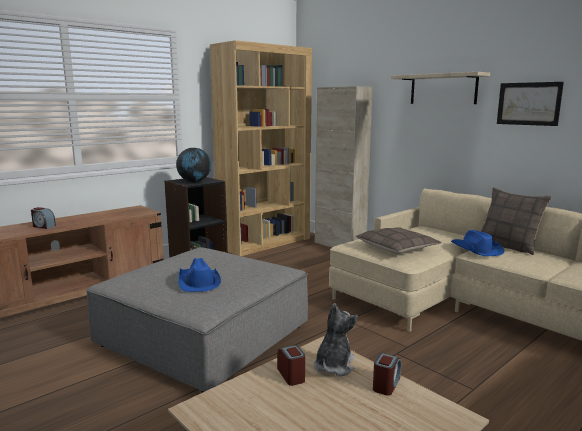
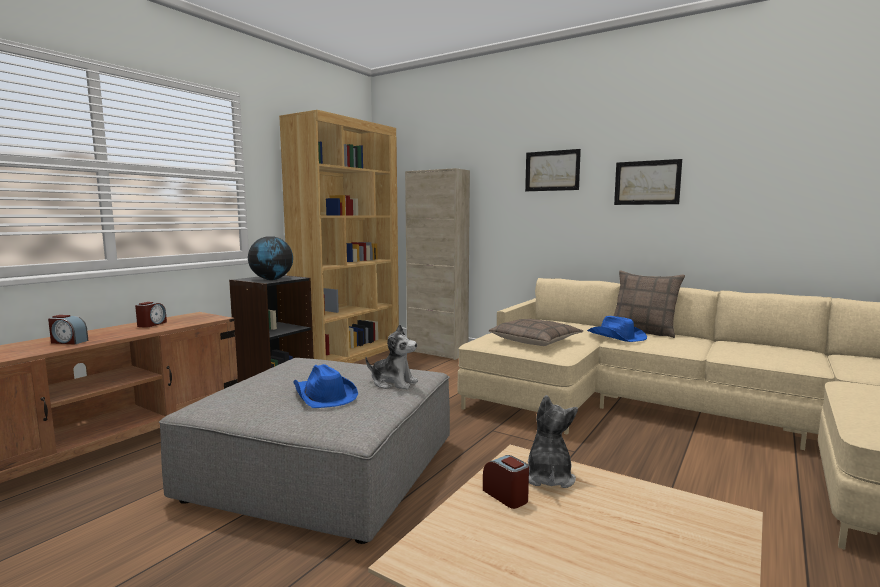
camera: 15 degrees left, 5 degrees down
(255, 276) = (393, 383): none -> plush toy
(386, 384) = (624, 490): alarm clock -> alarm clock (151, 324)
(443, 89) = (552, 170): beige shelf -> picture

